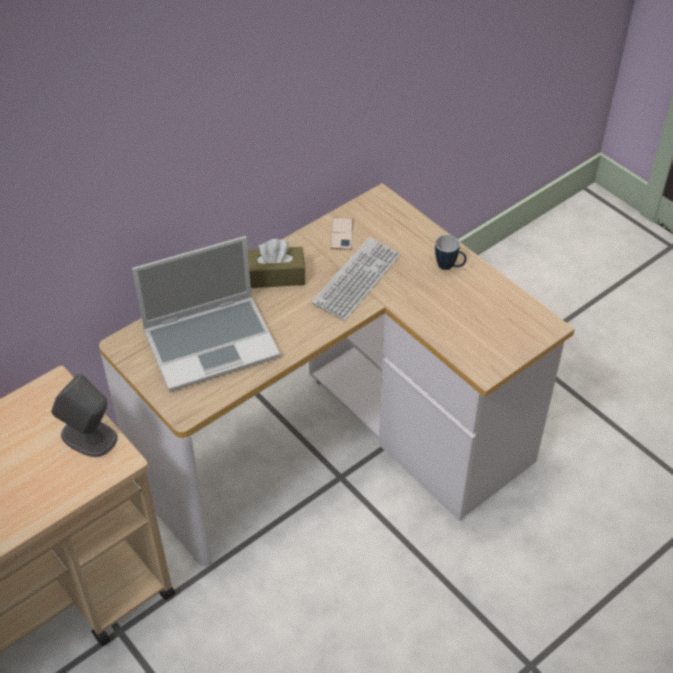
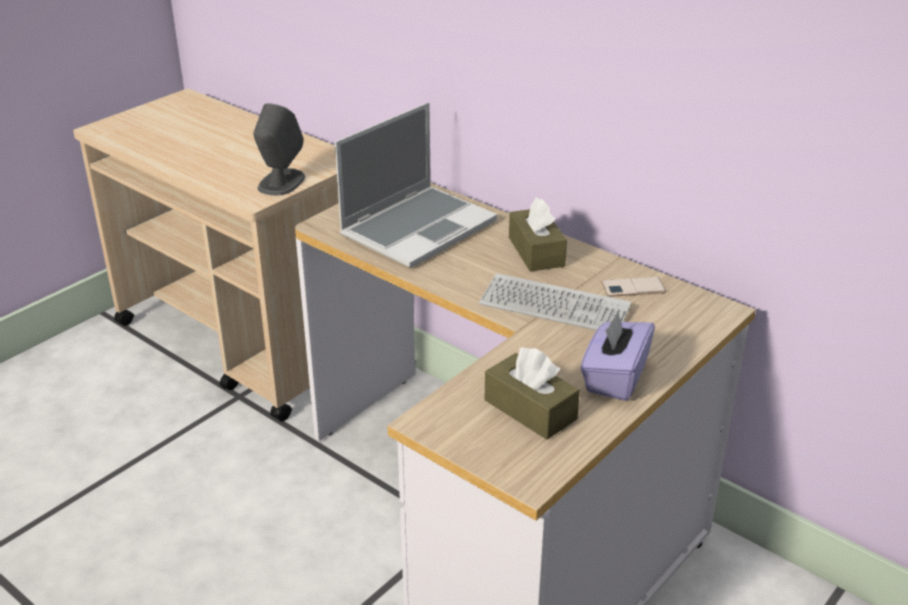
camera: 80 degrees right, 15 degrees down
(212, 343) = (418, 228): laptop -> laptop turned 105 degrees counterclockwise
(449, 267) = (614, 377): mug -> purple tissue box
(478, 314) = (530, 409): none -> brown tissue box

